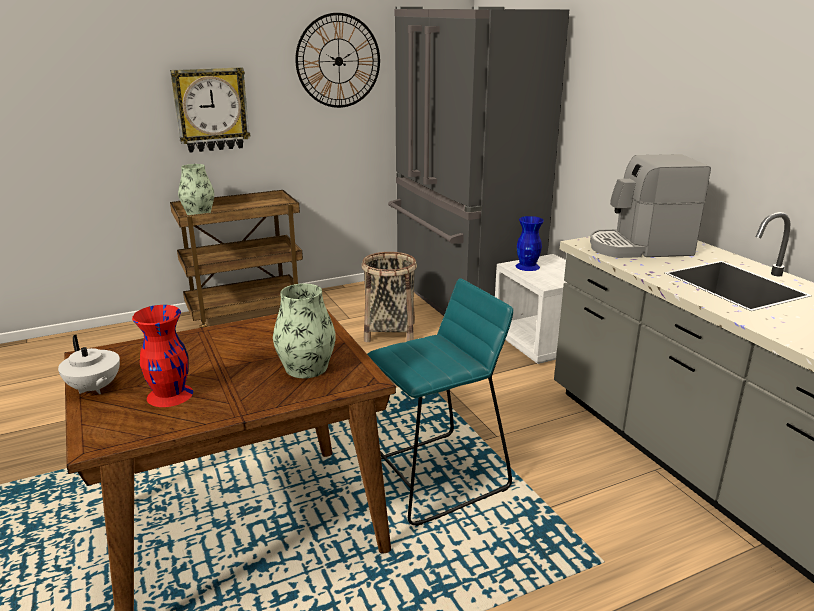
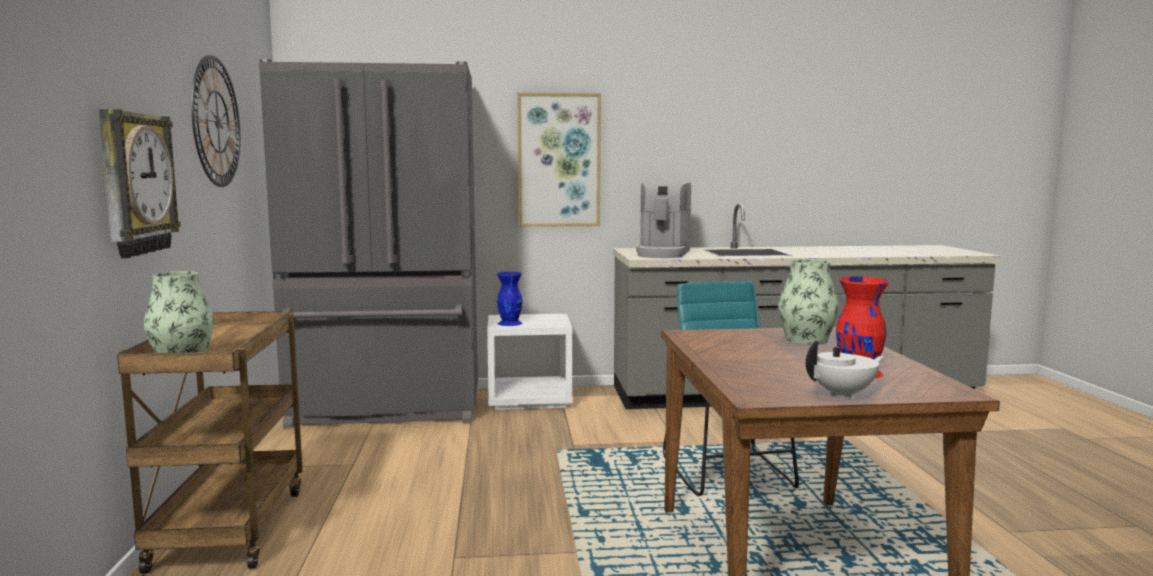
camera: 70 degrees left, 15 degrees down
(390, 332) = (423, 449): basket -> none
(628, 109) = (559, 160): none -> picture

